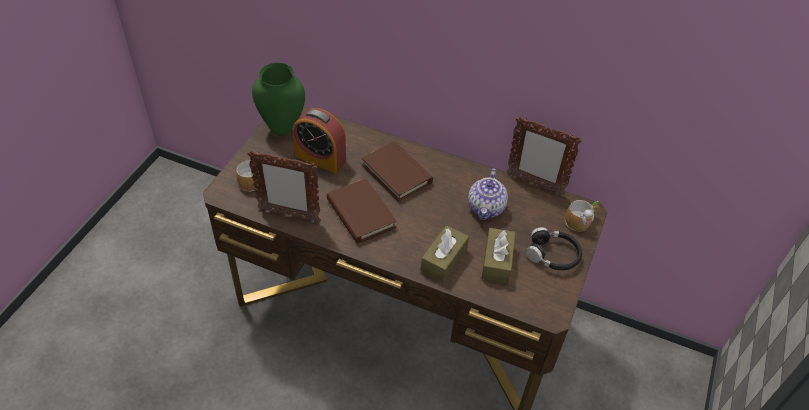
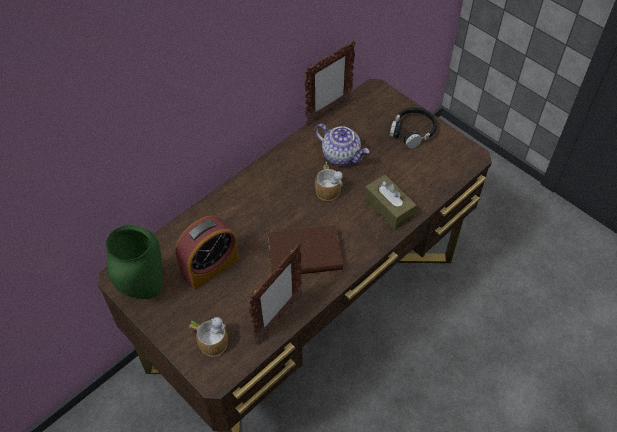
camera: 65 degrees left, 5 degrees up
(397, 173) = (265, 208): brown book -> none
(497, 262) = (405, 171): brown tissue box -> none
(581, 221) = (384, 99): mug -> mug (327, 187)

